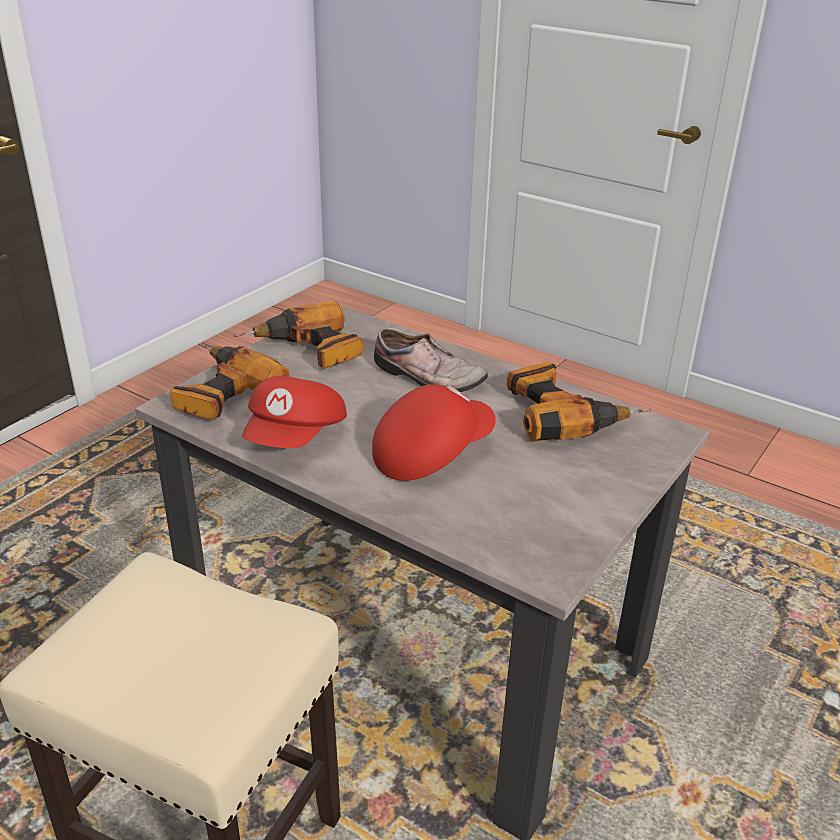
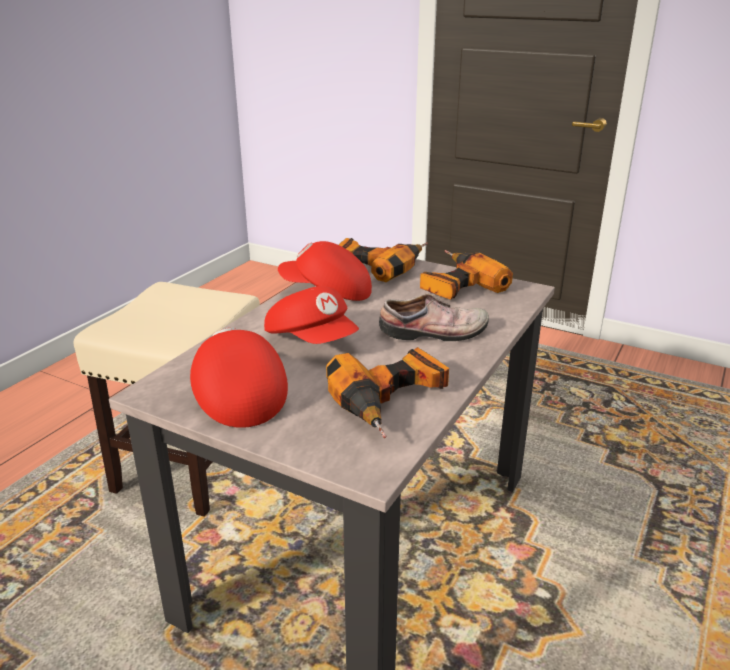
camera: 85 degrees right, 5 degrees down
(427, 377) = (435, 333): shoe -> shoe turned 120 degrees counterclockwise
(558, 506) = (237, 396): none -> red cap

